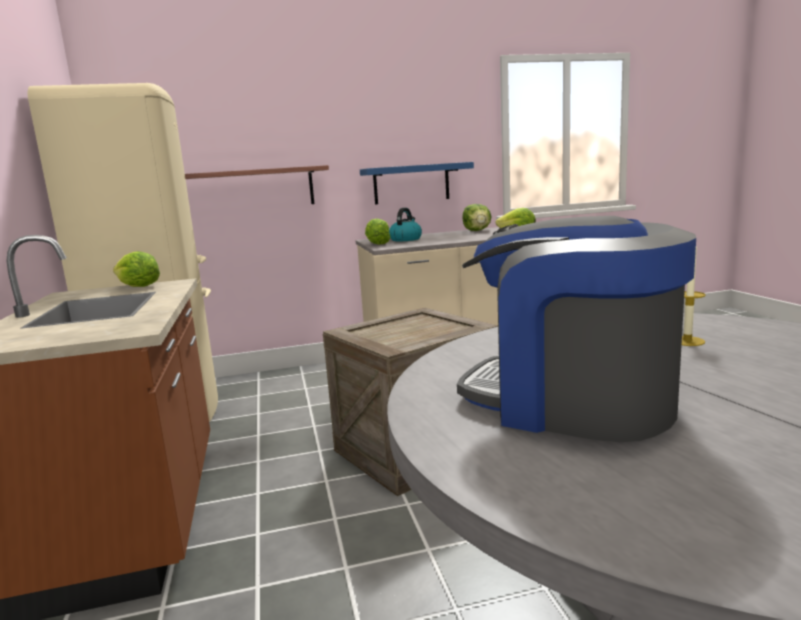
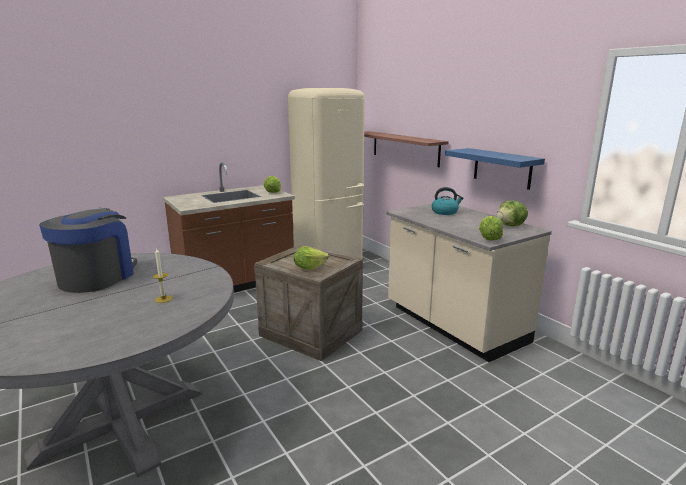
camera: 70 degrees right, 5 degrees up
(378, 244) = (415, 209): lettuce -> lettuce (309, 268)

